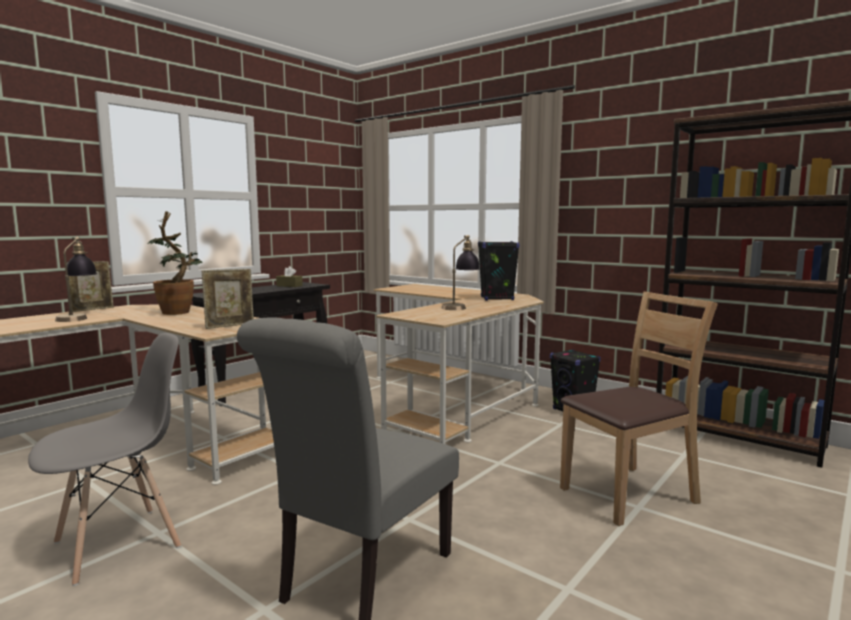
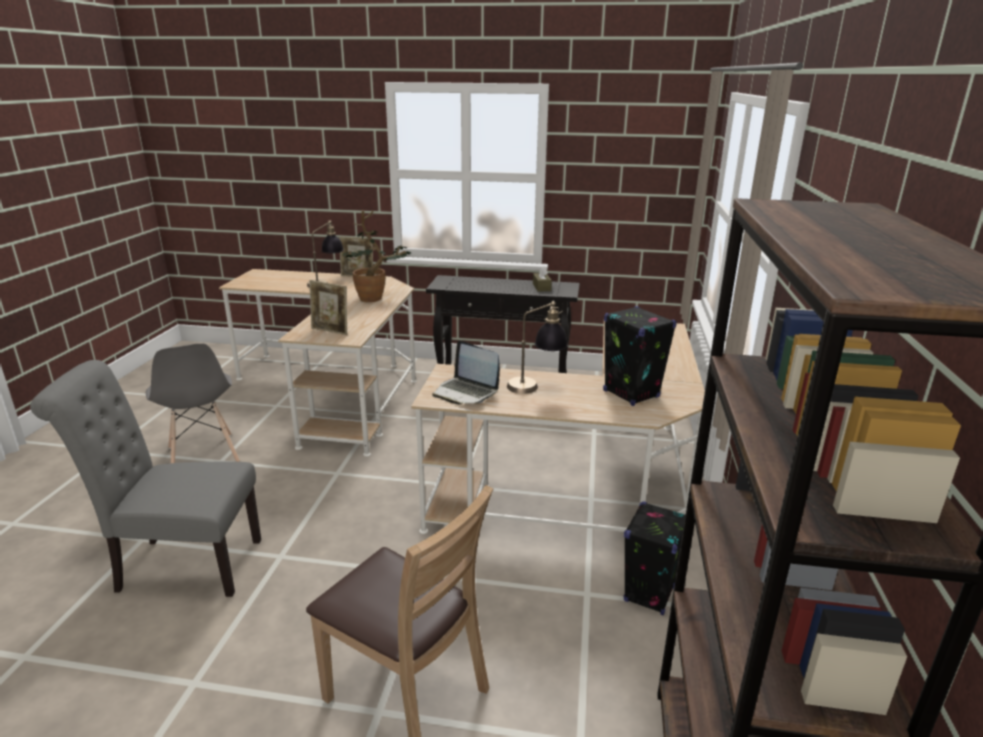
camera: 60 degrees right, 15 degrees up
(119, 544) = (203, 455): grey chair -> grey chair turned 45 degrees clockwise
(442, 315) = (466, 392): none -> laptop

